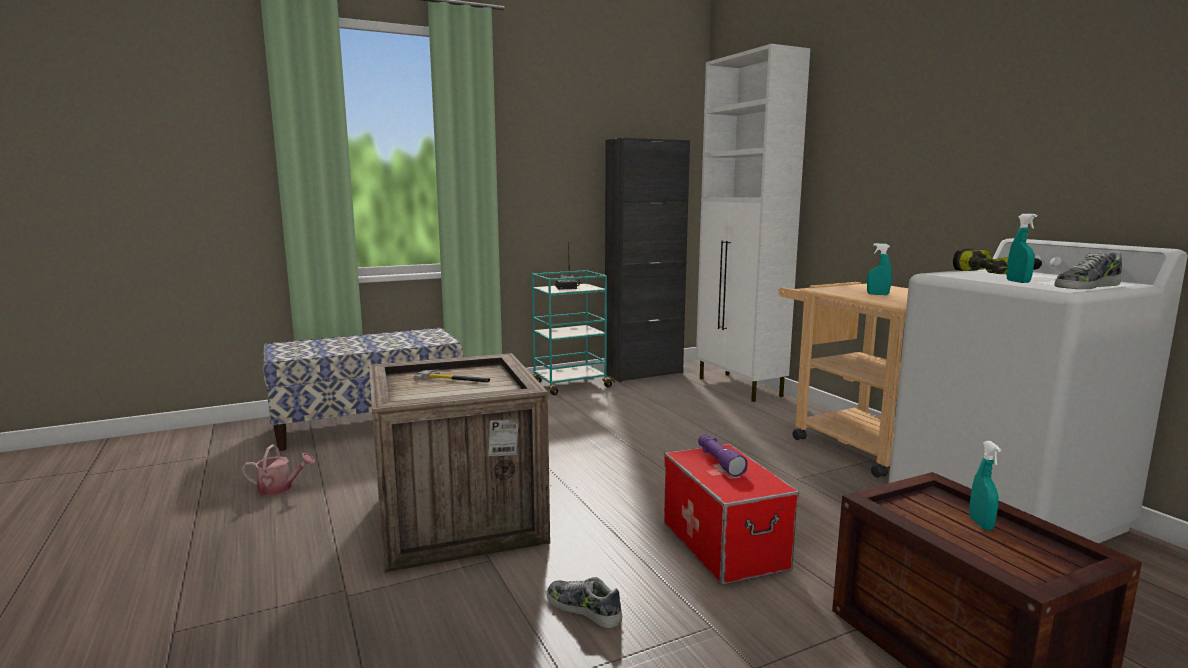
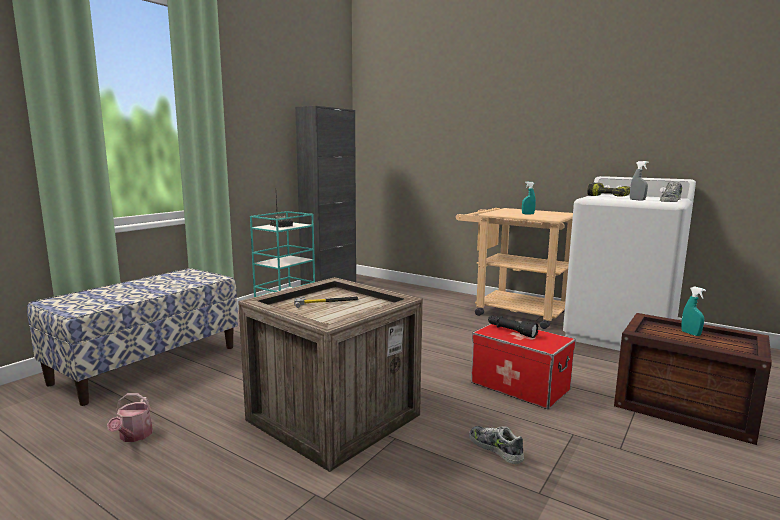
camera: 30 degrees left, 0 degrees up
(280, 488) = (134, 436): watering can -> watering can turned 120 degrees clockwise
(584, 609) = (495, 448): shoe -> shoe turned 45 degrees clockwise
(718, 462) = (511, 331): purple flashlight -> black flashlight
(740, 387) = (405, 288): white cabinet -> none
(1018, 282) = (637, 200): turquoise spray bottle -> grey spray bottle

